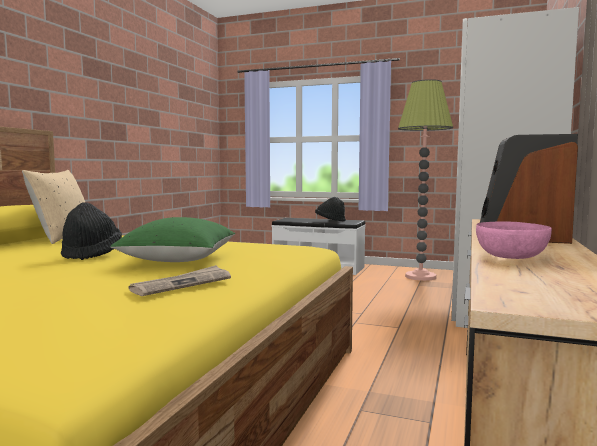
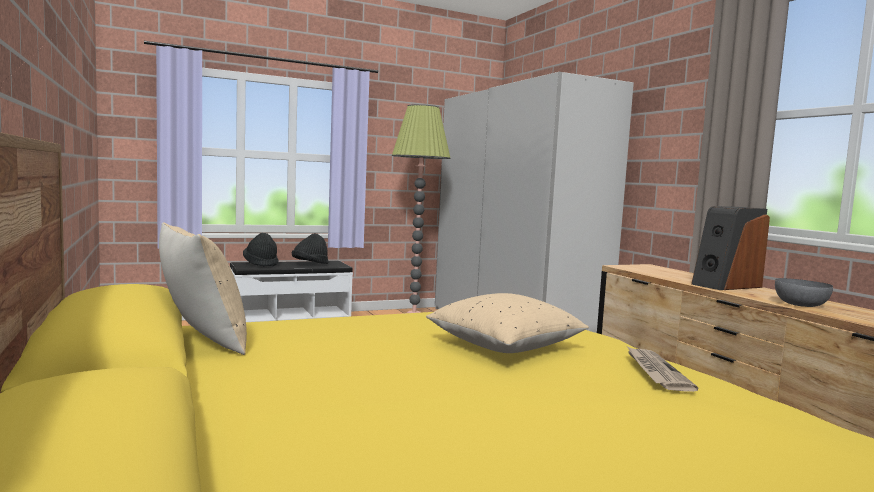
camera: 45 degrees left, 0 degrees up
(92, 254) = (401, 359): black hat -> black hat (261, 264)
(179, 260) = (505, 347): green pillow -> beige pillow
(512, 256) = (801, 304): pink bowl -> grey bowl

